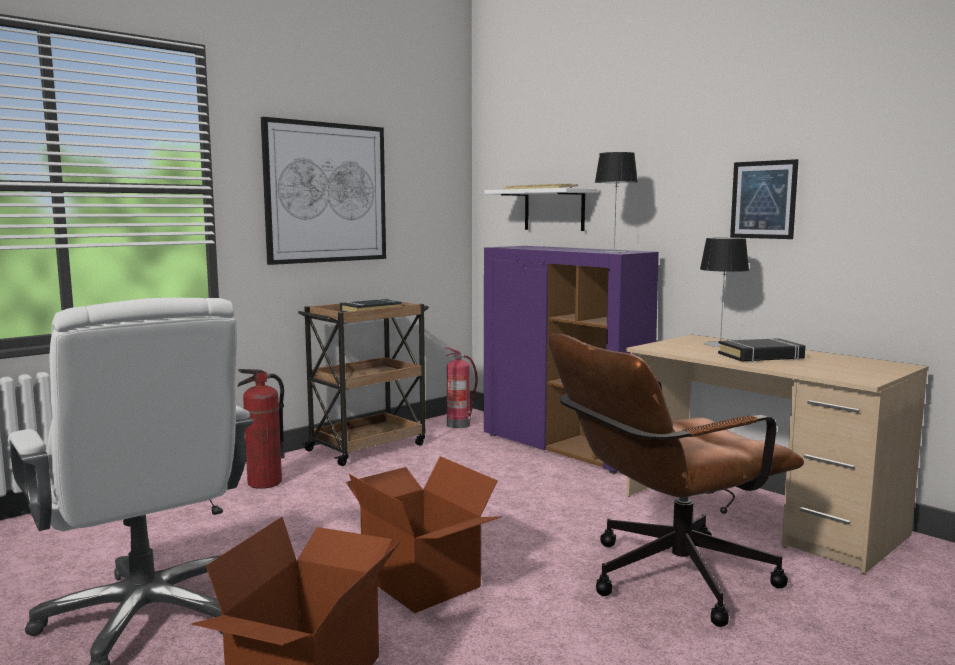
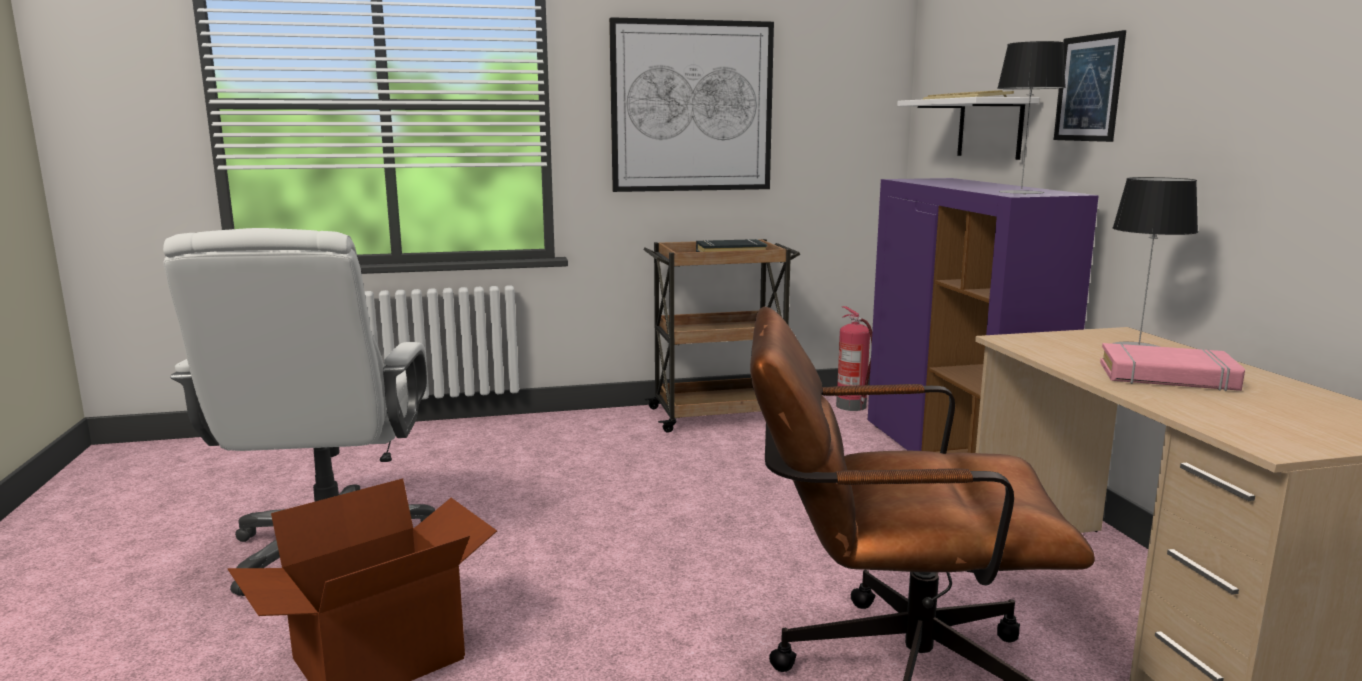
camera: 30 degrees right, 5 degrees up
(265, 483) = (573, 436): fire extinguisher -> none
(422, 580) = (600, 586): cardboard box -> none
(761, 356) = (1167, 377): black book -> pink book
(763, 200) = (1254, 114): picture -> picture (1088, 88)

